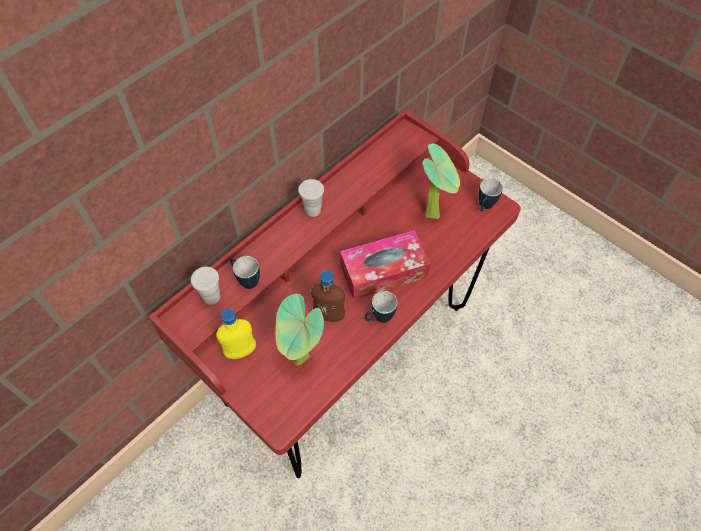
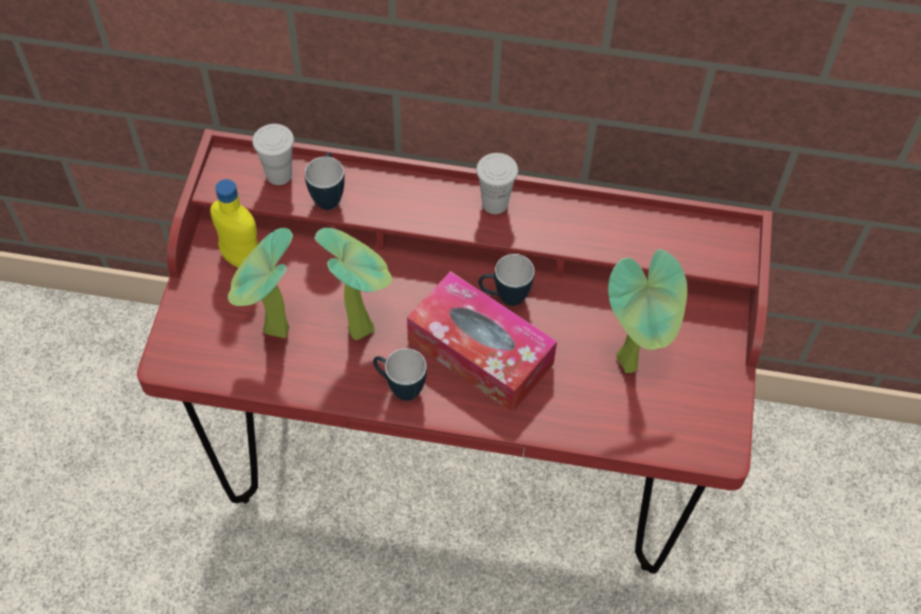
camera: 55 degrees right, 0 degrees up
(329, 315) = (362, 326): brown bottle -> potted plant
(484, 207) = (701, 424): mug -> mug (504, 297)

